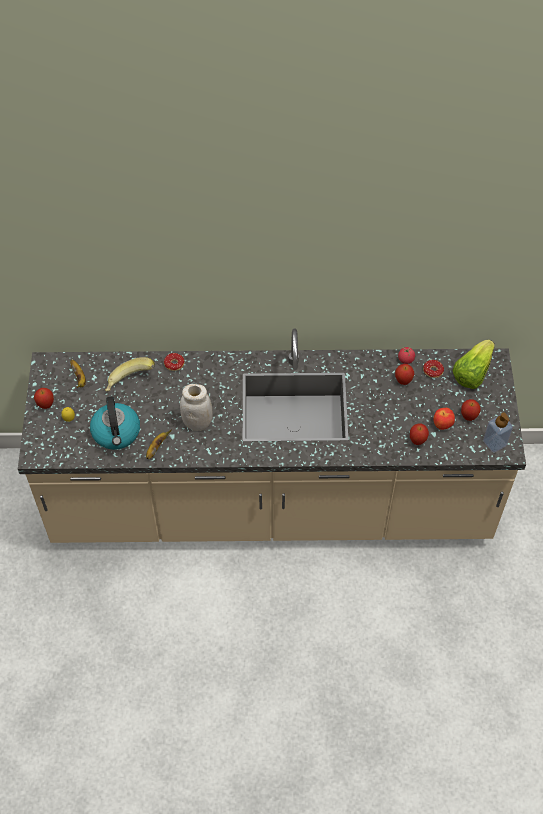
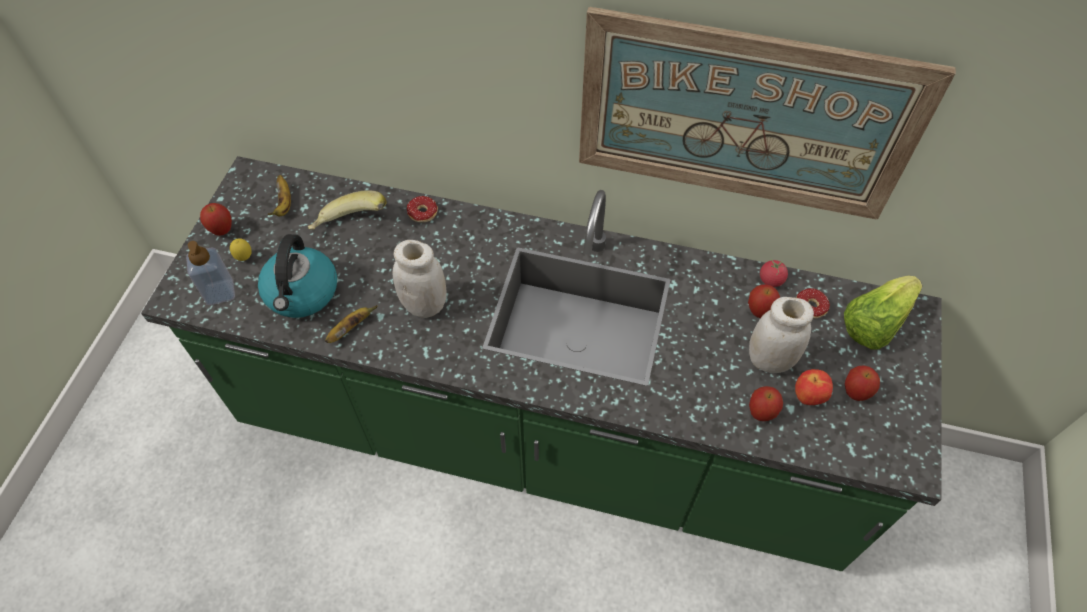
camera: 15 degrees right, 0 degrees up
(271, 504) = (543, 437): beige counter -> green counter
(370, 273) = (744, 117): none -> picture
(415, 409) = (769, 360): none -> white jar
(494, 443) = (892, 448): soap dispenser -> soap dispenser (220, 292)

